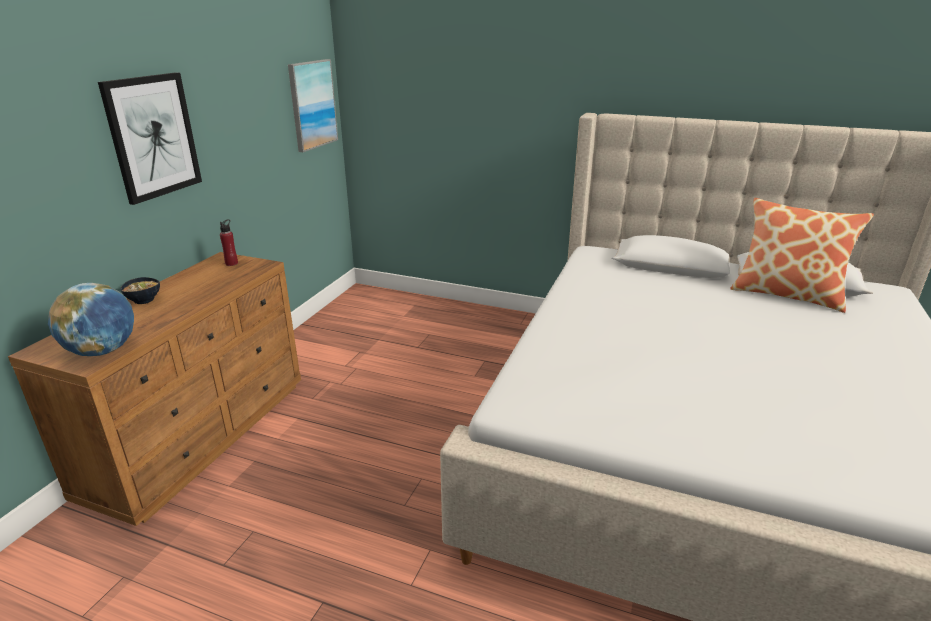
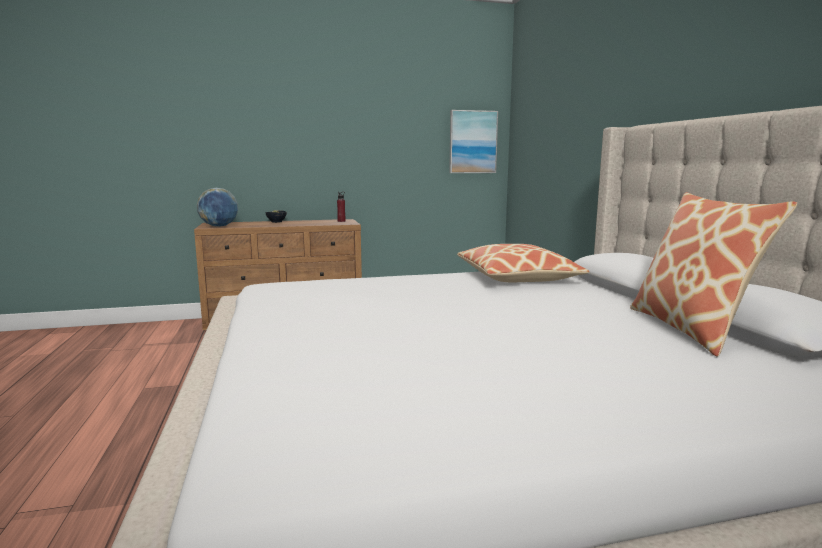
camera: 55 degrees right, 15 degrees down
(153, 136) = (319, 136): picture -> none
(603, 285) = (517, 277): none -> pillow

